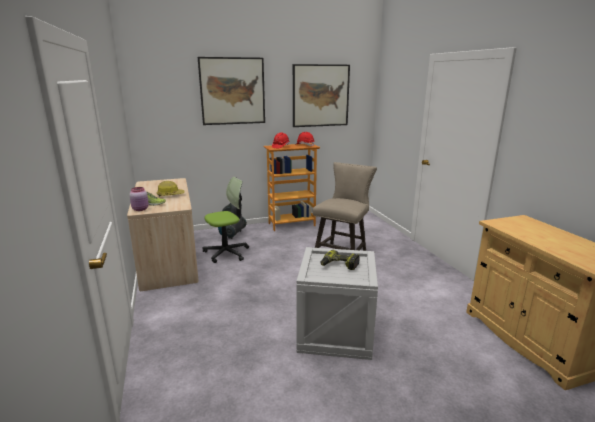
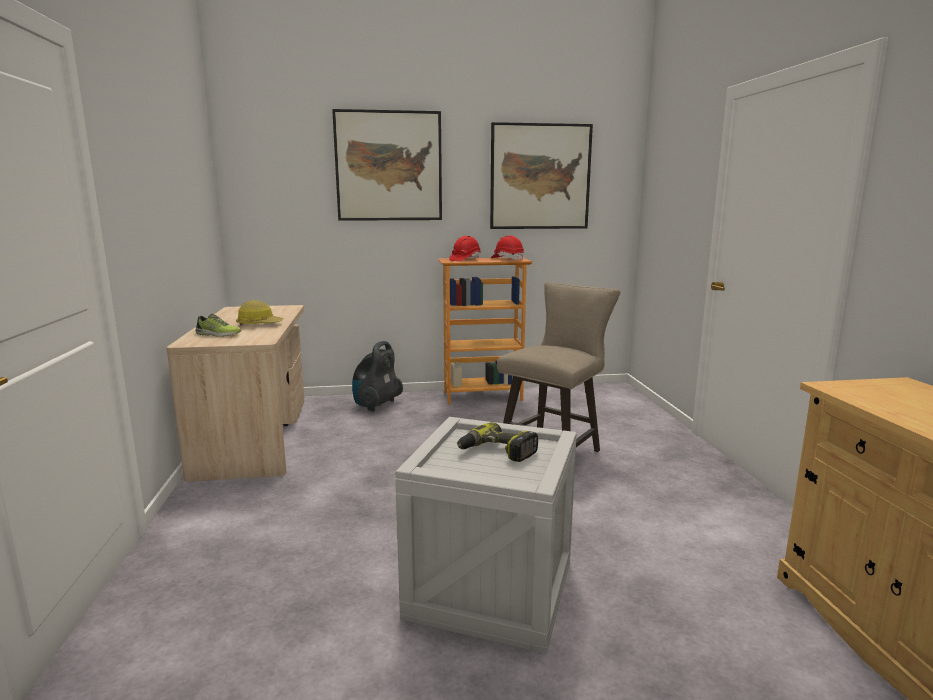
camera: 10 degrees right, 5 degrees down
(141, 209) = (194, 340): pink jar -> none
(226, 253) = (354, 432): office chair -> none

